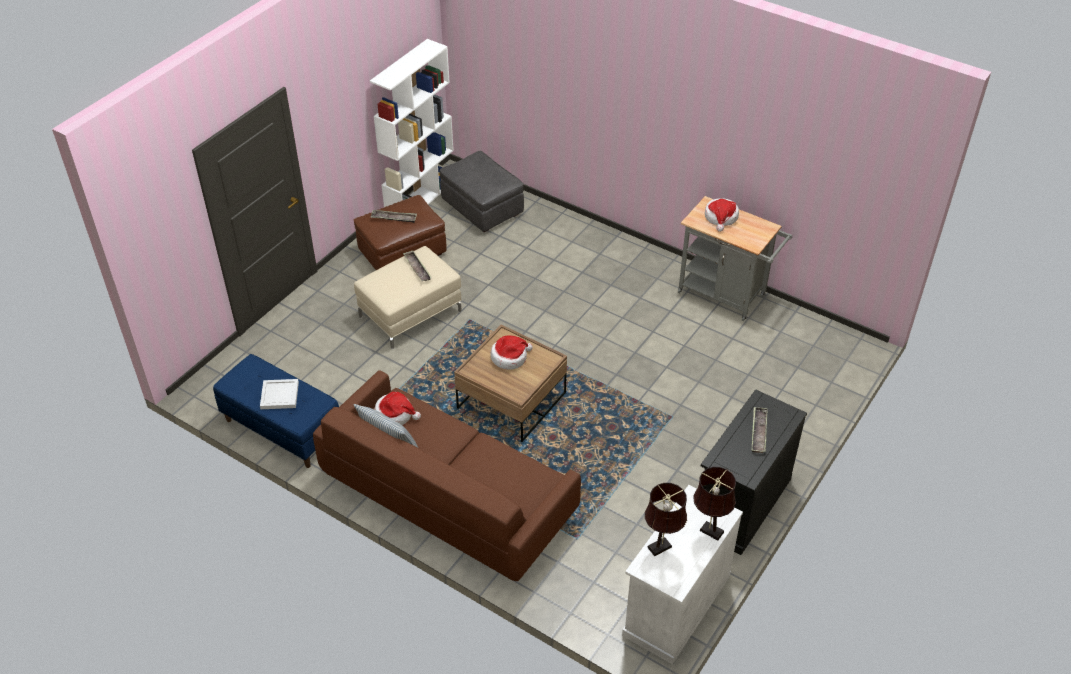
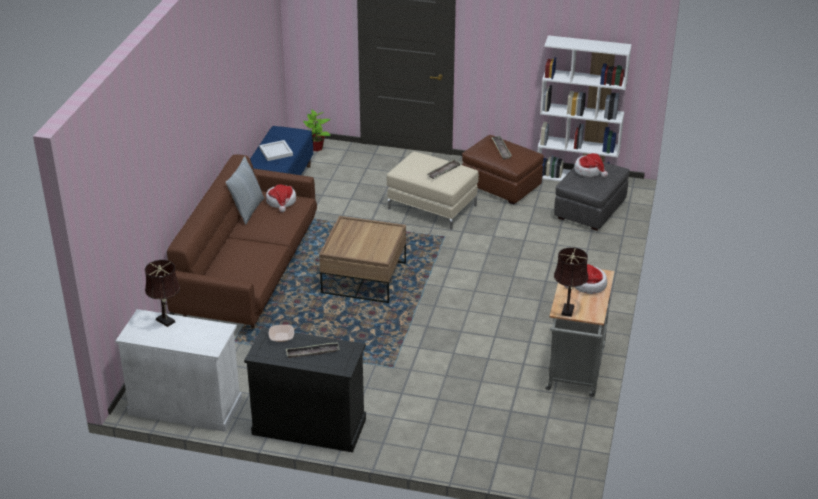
camera: 70 degrees right, 10 degrees down
(221, 377) = (316, 148): none -> potted plant
(510, 357) = (371, 238): hat -> hat (589, 171)
(709, 530) = (191, 342): brown table lamp -> brown table lamp (568, 309)
(724, 451) = (281, 337): none -> bowl

